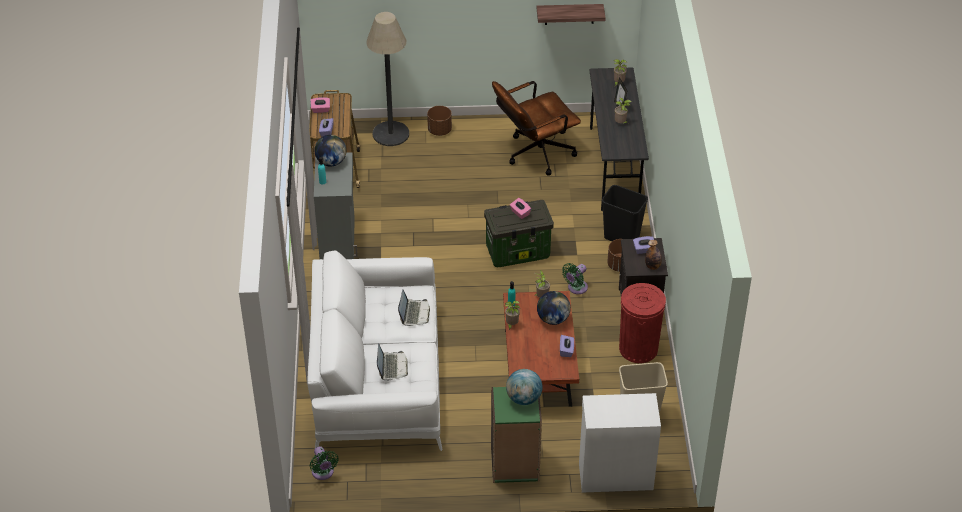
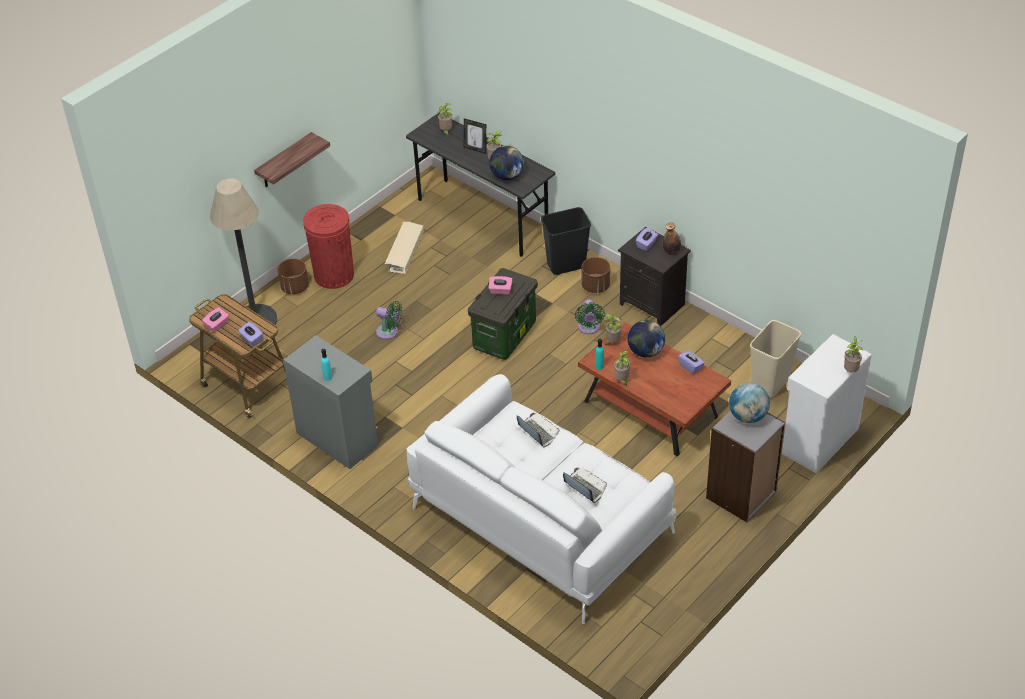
camera: 45 degrees left, 0 degrees up
(323, 473) = (612, 632): green fan -> green fan (389, 332)
(331, 162) = (309, 356): globe -> globe (507, 176)
(514, 464) = (742, 495): green bookcase -> grey bookcase
(534, 154) = (404, 251): brown office chair -> beige storage box
(569, 14) = (367, 89): shelf -> shelf (284, 161)
(629, 424) = (851, 371): none -> potted plant
(638, 348) = (699, 337): red trash can -> red trash can (334, 275)

